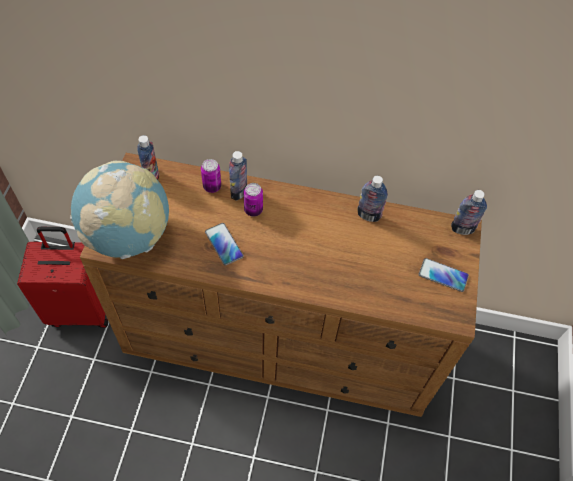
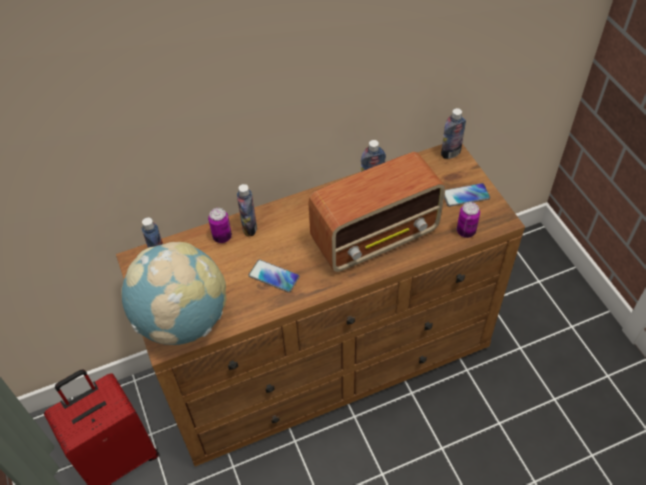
camera: 30 degrees left, 5 degrees down
(253, 210) = (275, 235): can -> can (466, 231)
(333, 263) = (376, 237): none -> radio

